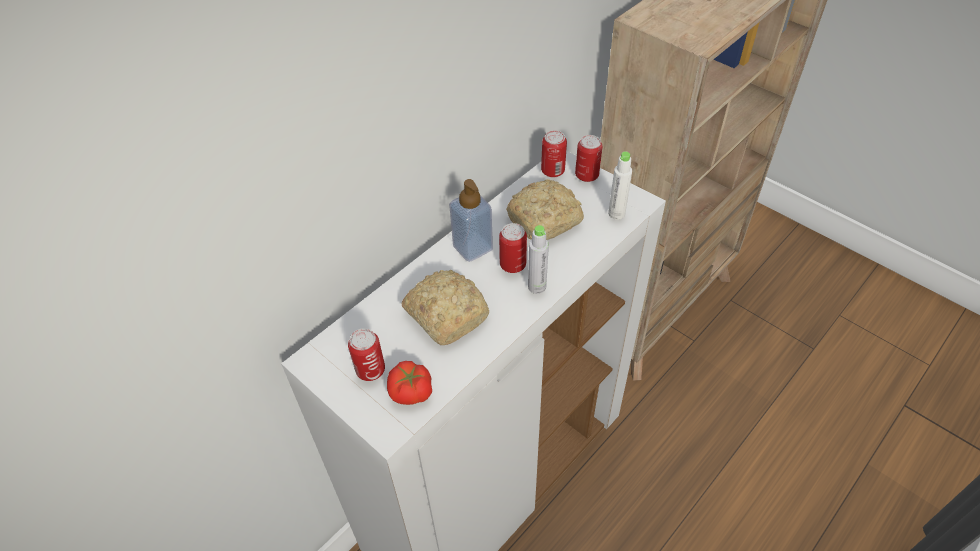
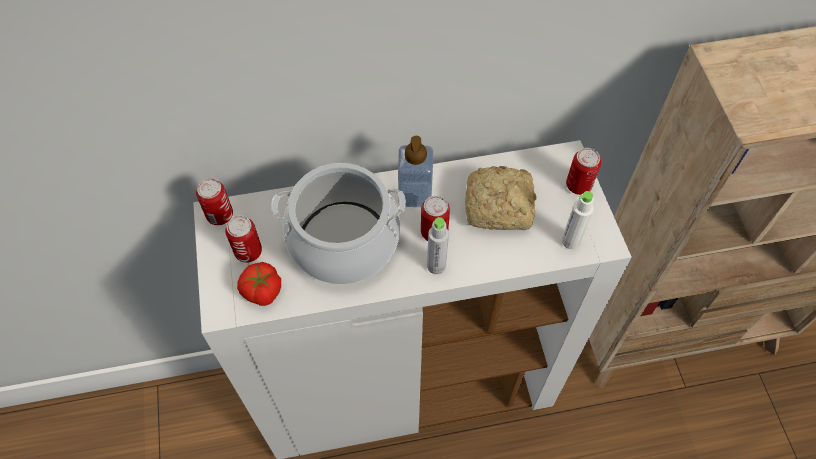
camera: 35 degrees right, 10 degrees up
(446, 313) = (343, 241): bread -> cooking pot
(552, 171) = (551, 162): can -> can (220, 215)

